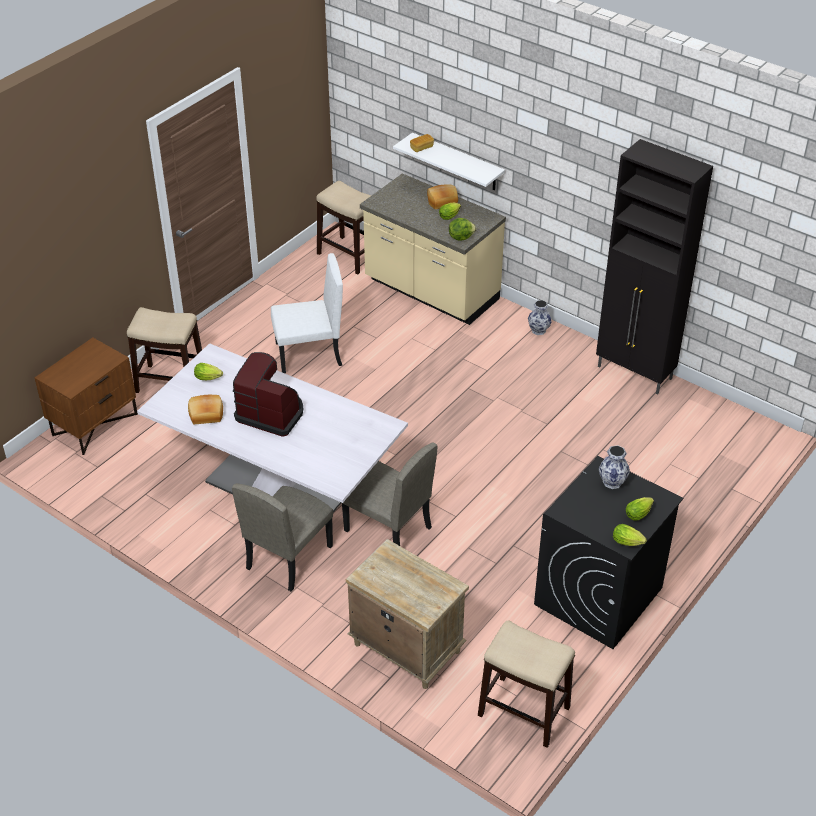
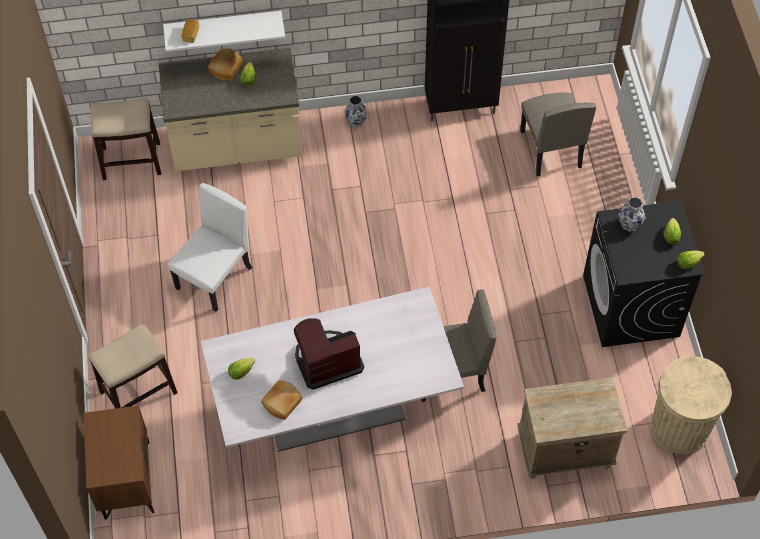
camera: 45 degrees left, 15 degrees up
(288, 557) = (410, 455): beige chair -> beige chair (550, 149)
(461, 237) = (281, 92): lettuce -> none
(523, 711) = (679, 428): stool -> beige trash can

